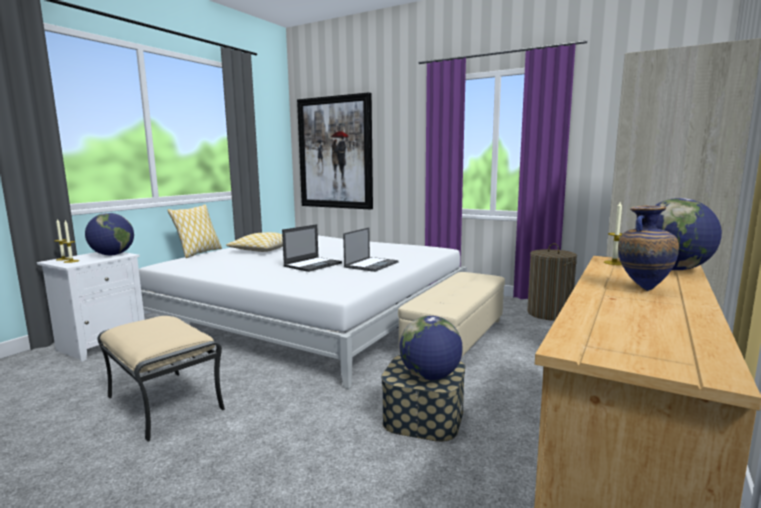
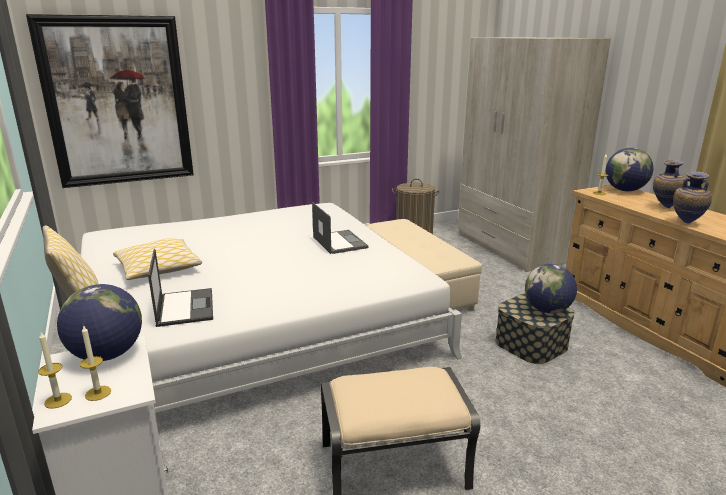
camera: 55 degrees left, 10 degrees up
(313, 264) = (298, 262): laptop -> laptop (185, 307)
(583, 301) = (685, 223): none -> vase

